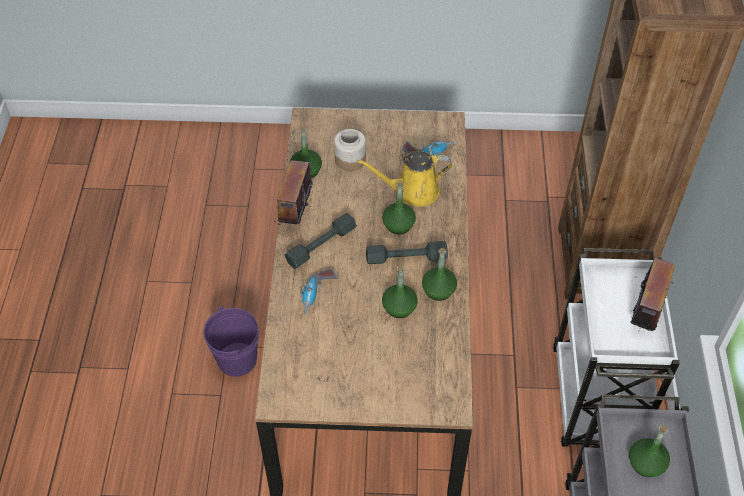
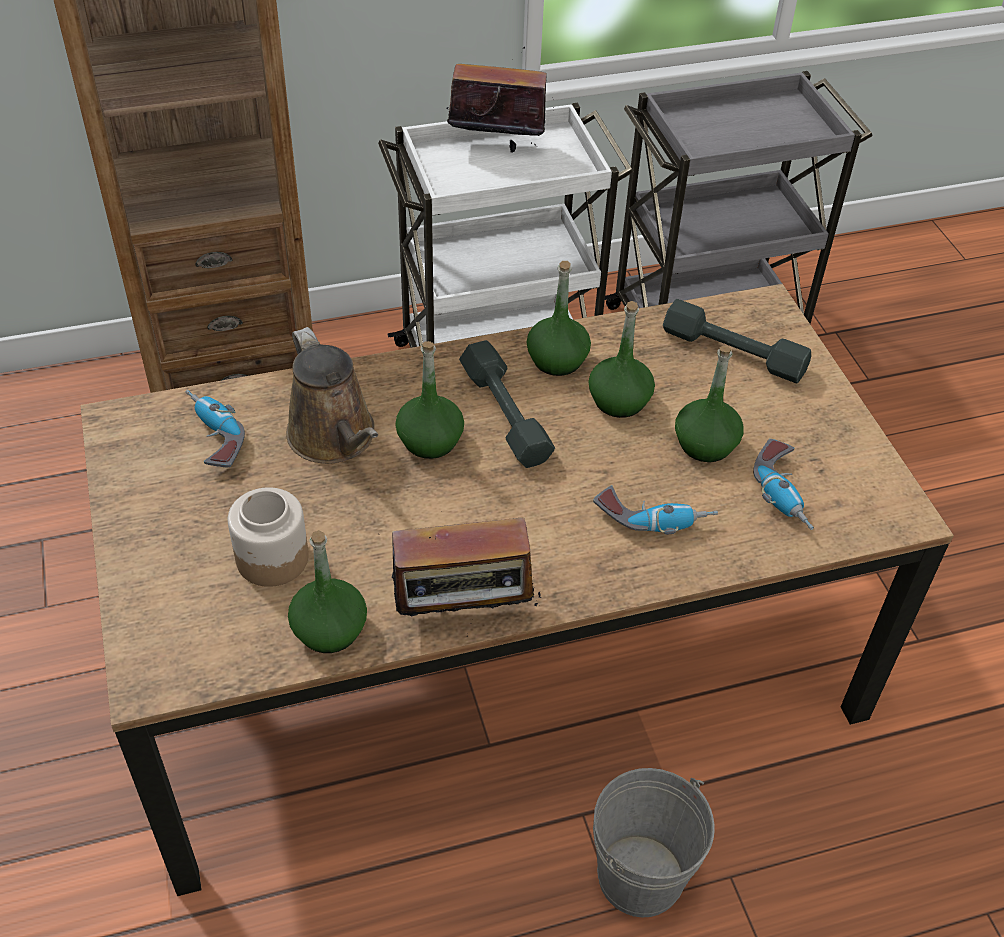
camera: 110 degrees left, 5 degrees down
(237, 359) = (639, 876): purple bucket -> grey bucket
(310, 355) = (785, 493): none -> power drill
(321, 245) = (531, 545): grey dumbbell -> grey dumbbell (733, 352)
(412, 191) = (335, 438): yellow watering can -> brown watering can
(646, 463) = (733, 130): green bottle -> green bottle (705, 444)

